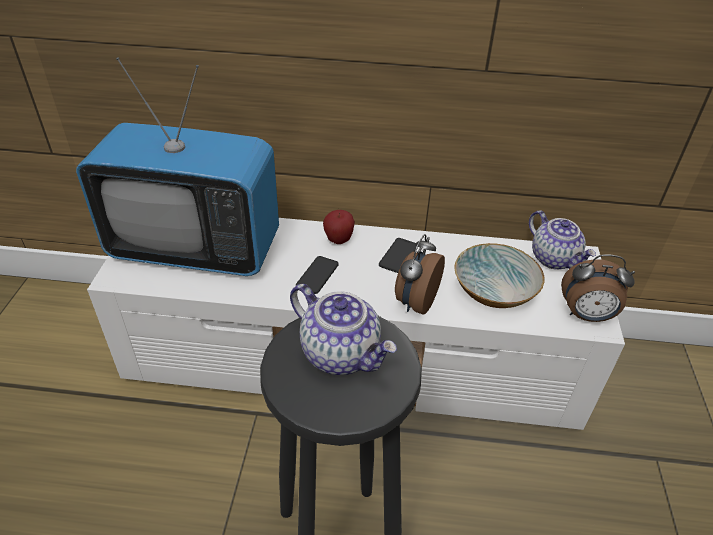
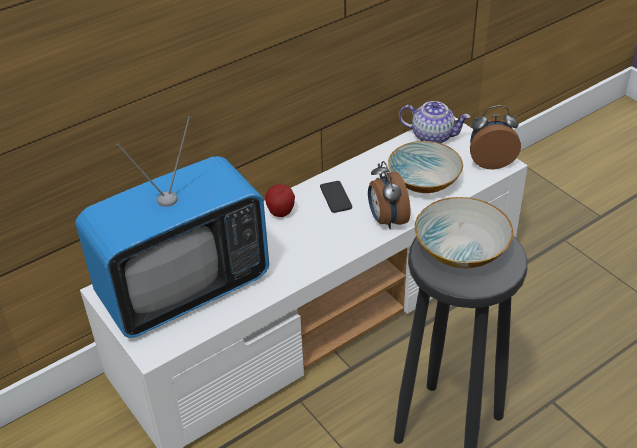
camera: 40 degrees left, 0 degrees up
(317, 275) = (300, 246): phone -> none
(341, 353) = (460, 250): teapot -> bowl
(586, 315) = (490, 161): alarm clock -> alarm clock turned 150 degrees counterclockwise

